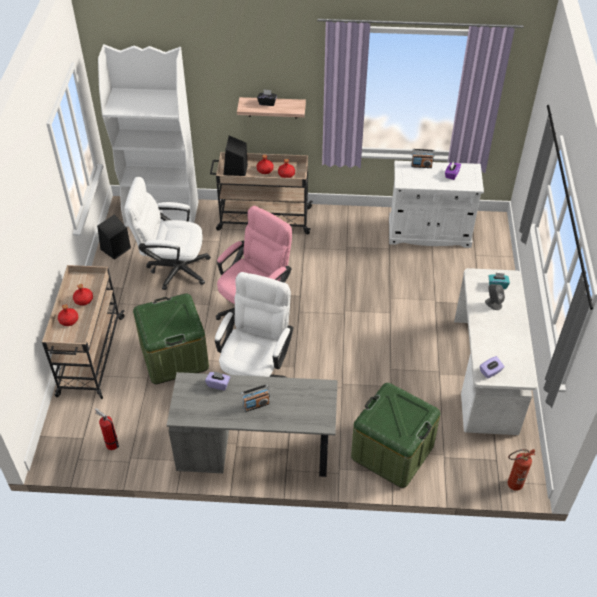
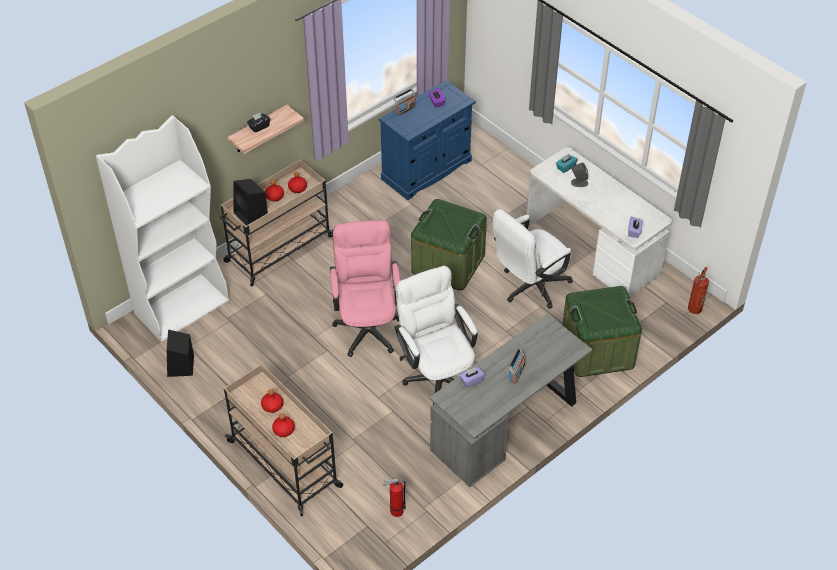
camera: 45 degrees left, 0 degrees up
(172, 268) = (256, 345): white office chair -> white office chair (529, 288)
(174, 356) = (354, 410): green storage box -> green storage box (448, 264)
(429, 233) = (426, 170): white cabinet -> blue cabinet

